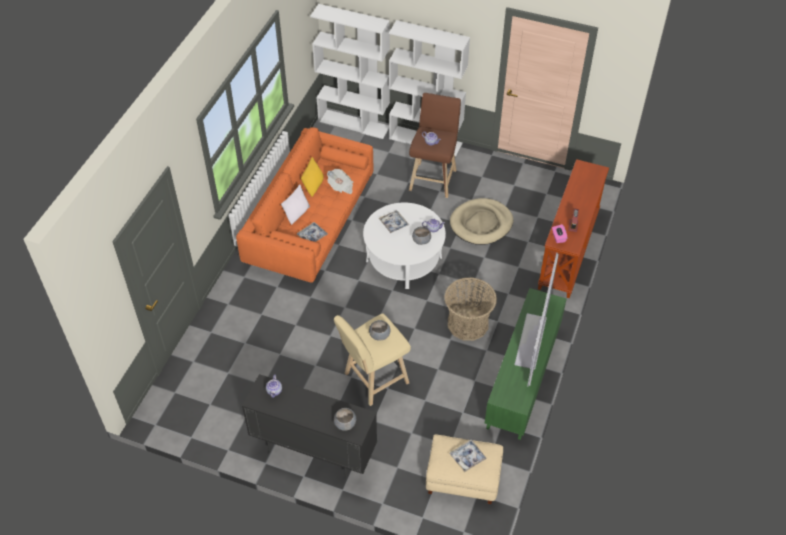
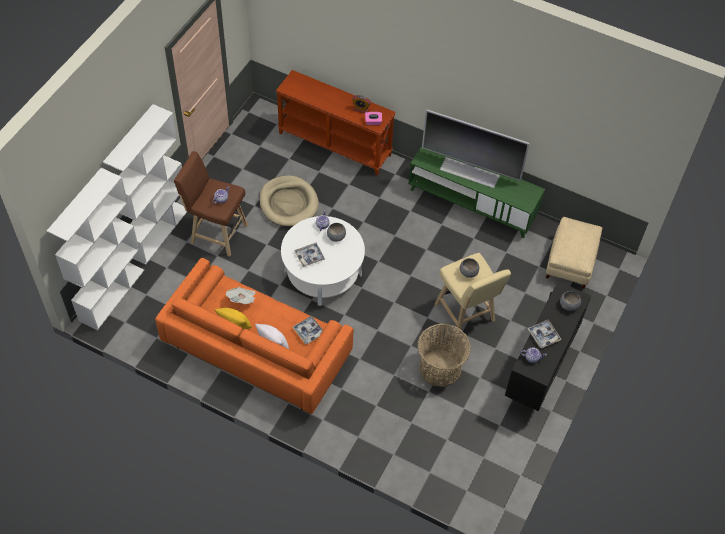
camera: 85 degrees left, 5 degrees up
(467, 323) = (410, 233): basket -> basket (440, 368)
(467, 457) = (577, 239): tray -> tray (543, 335)

